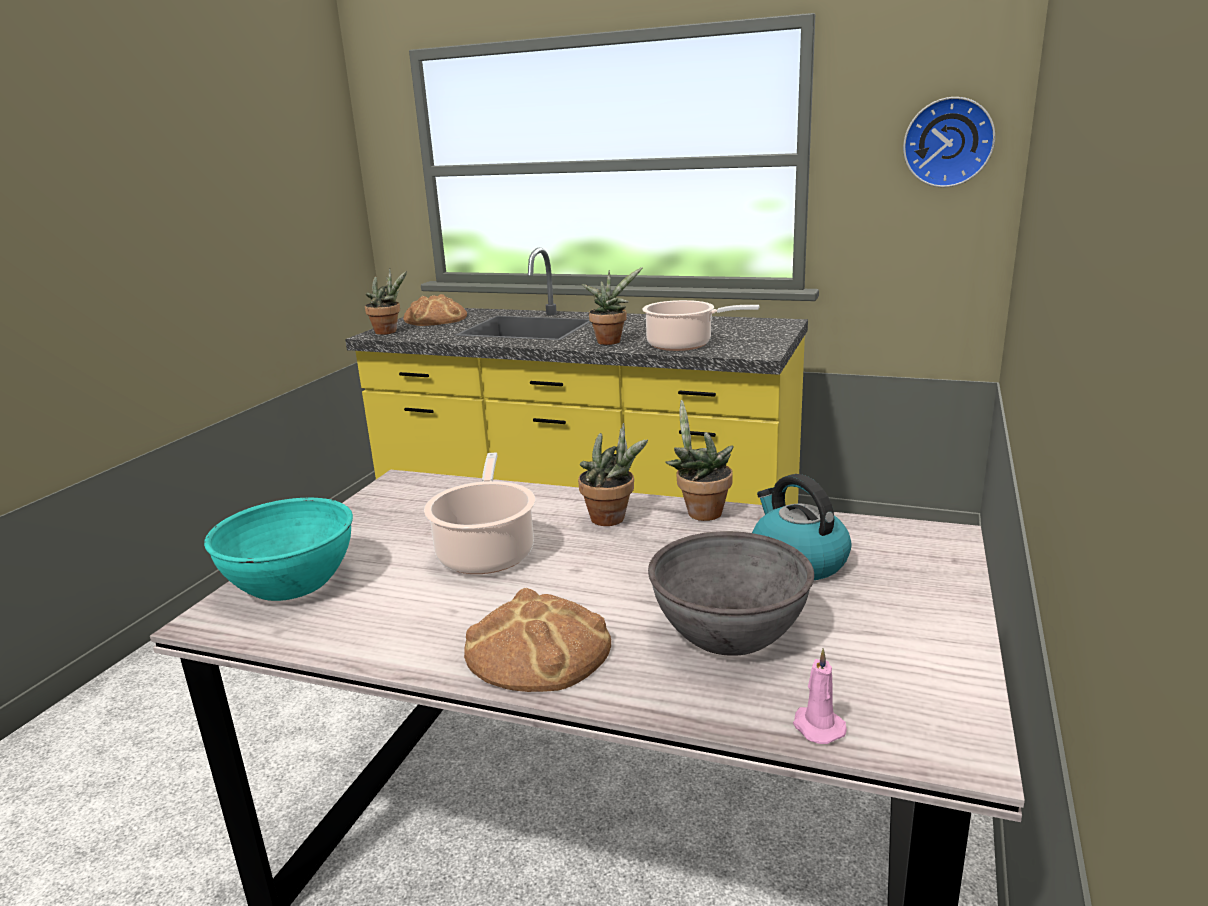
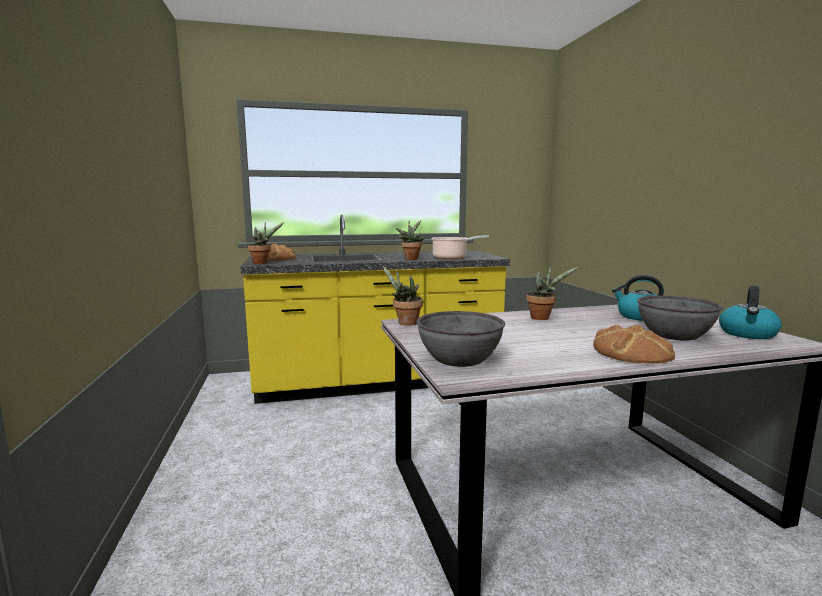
camera: 35 degrees left, 10 degrees down
(291, 582) = (459, 359): turquoise bowl -> grey bowl
(486, 552) = (521, 334): cooking pot -> none
(700, 512) = (568, 311): potted plant -> potted plant (405, 323)
(816, 726) = (763, 348): pink candle -> none
(899, 678) = (748, 334): none -> kettle
(948, 142) = (522, 171): wall clock -> none

